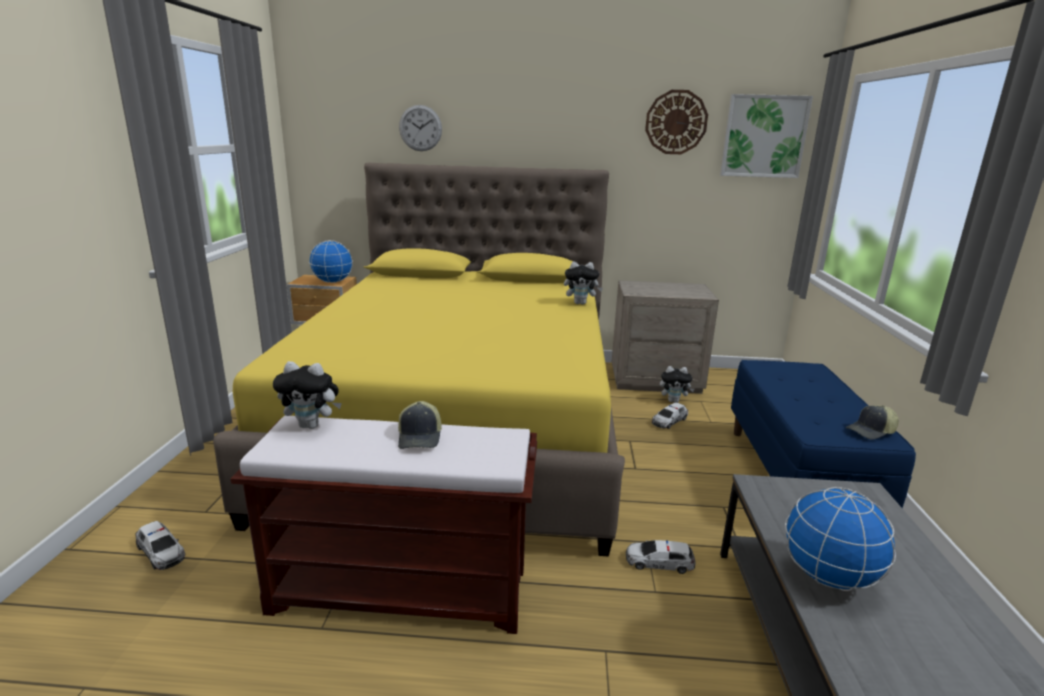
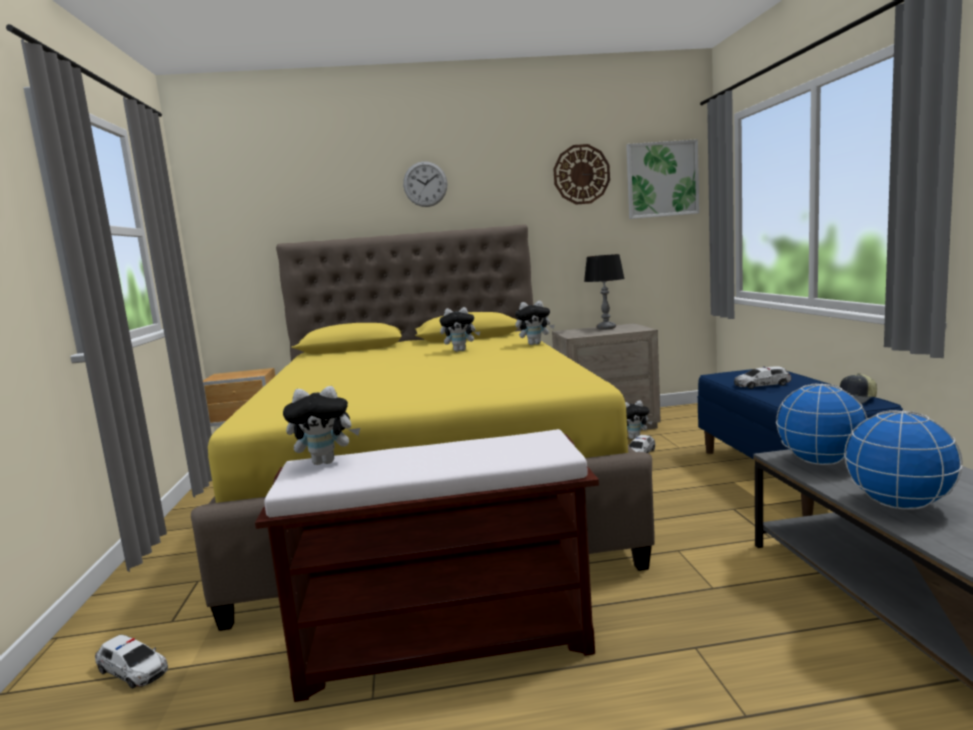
camera: 10 degrees left, 10 degrees down
(333, 282) = (252, 374): globe -> globe (820, 462)
(420, 128) = (331, 204): wall clock -> wall clock (425, 184)
(420, 437) = (453, 451): cap -> none
(509, 298) = (460, 350): none -> plush toy
(659, 562) = (701, 563): toy car -> toy car (761, 385)
(671, 286) = (606, 328): none -> table lamp

